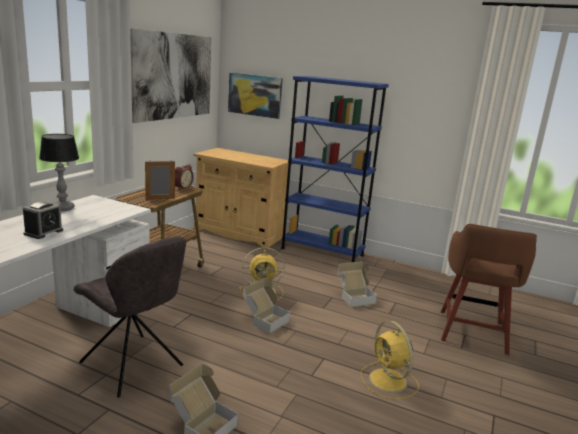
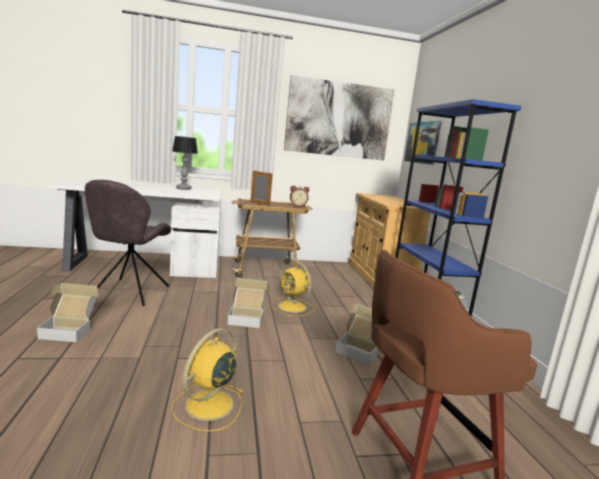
camera: 55 degrees right, 5 degrees down
(43, 232) = (137, 189): alarm clock -> none

